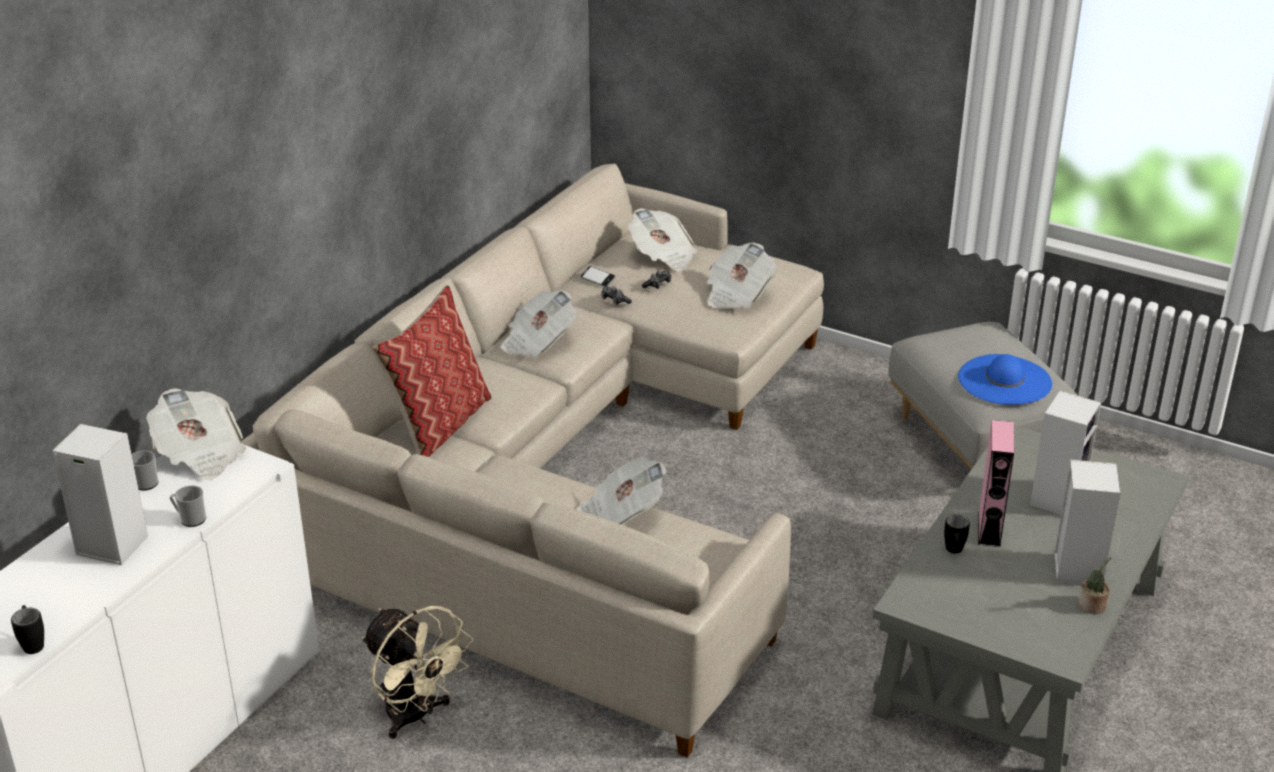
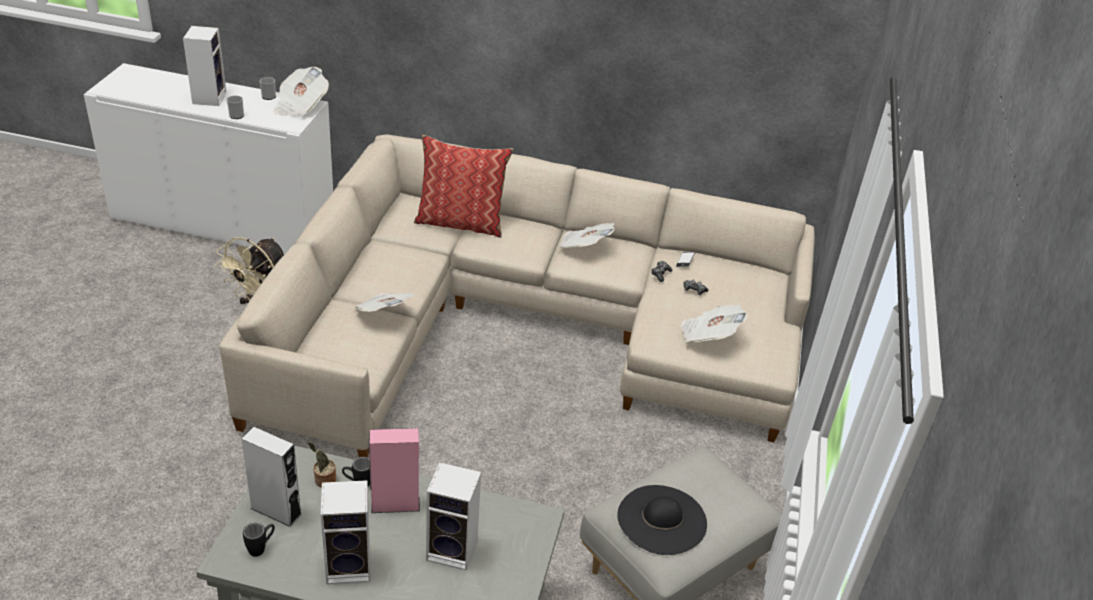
camera: 70 degrees right, 5 degrees up
(32, 643) = (125, 94): black mug -> black mug (261, 548)
(663, 256) = (739, 288): newspaper -> none
(992, 616) = (276, 511): none -> grey speaker
(1004, 380) = (661, 519): blue hat -> black hat
(1092, 607) = (298, 578): potted plant -> potted plant (323, 480)

